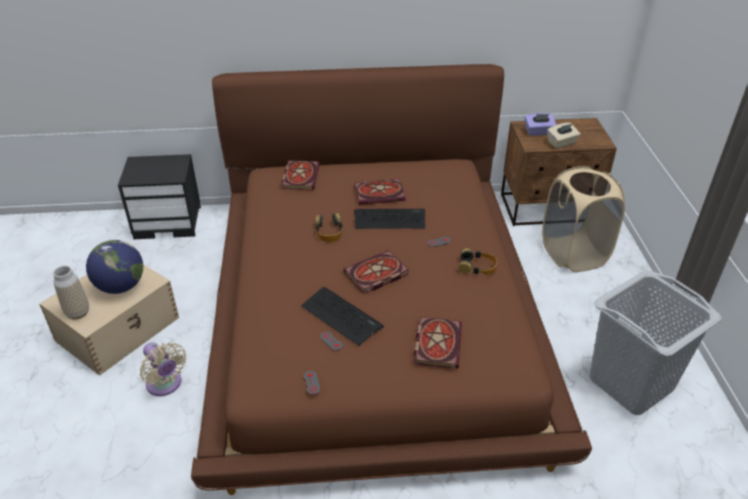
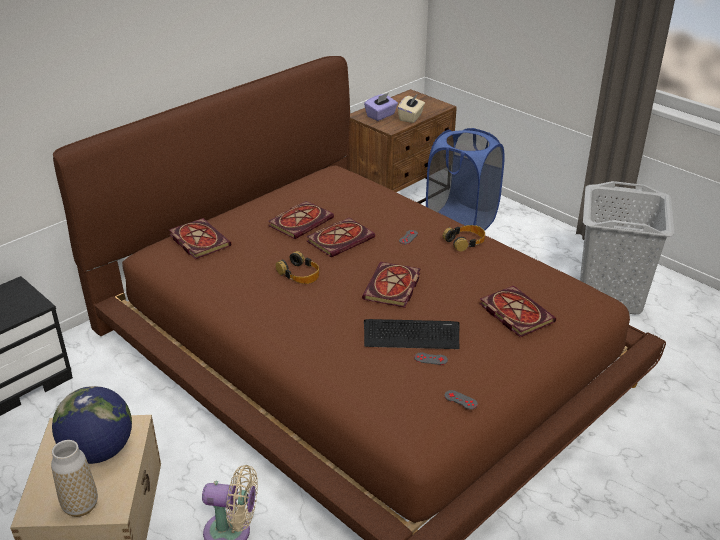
camera: 40 degrees left, 5 degrees down
(389, 219) = (341, 239): keyboard -> book
(573, 253) = (461, 221): beige laundry basket -> blue laundry basket

